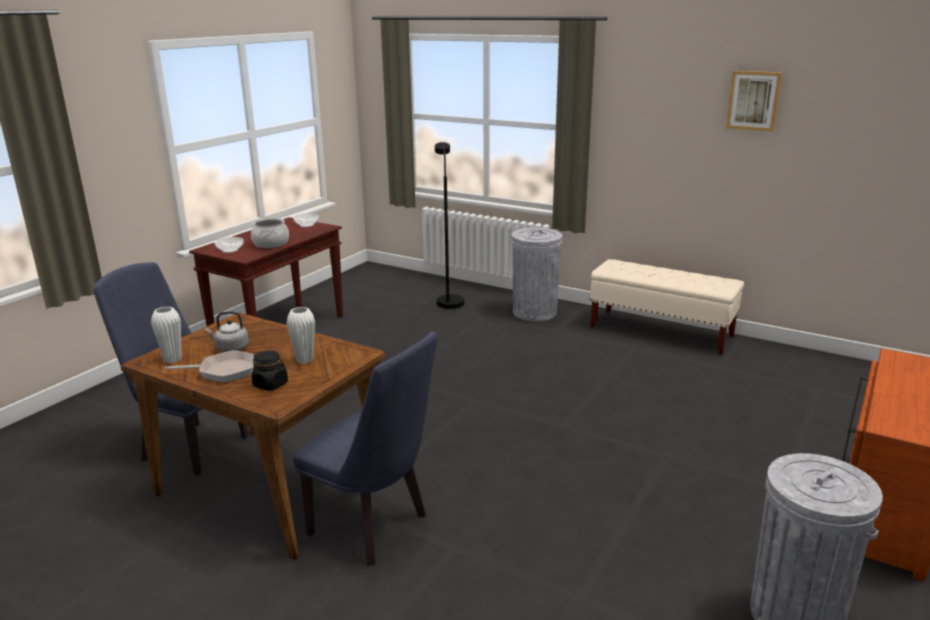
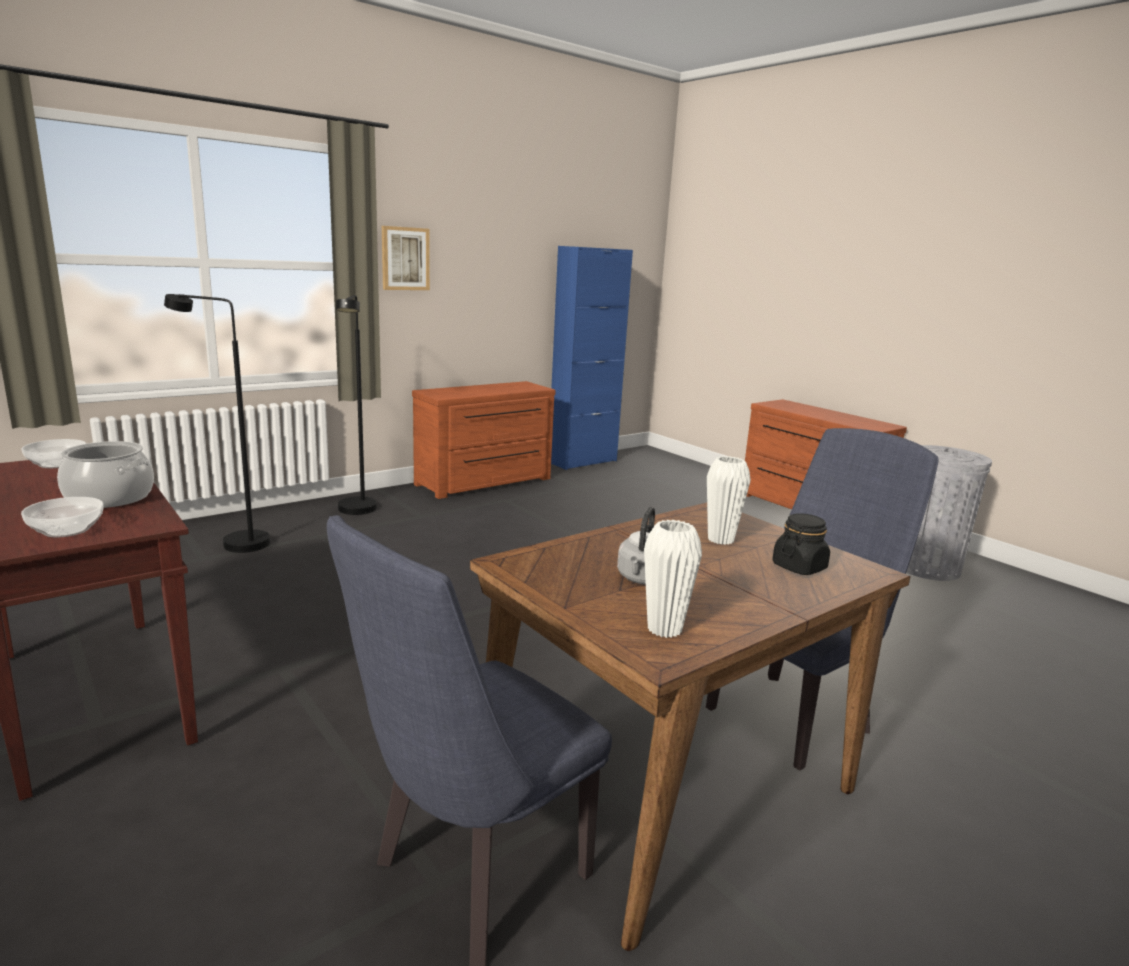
camera: 70 degrees left, 5 degrees down
(224, 371) = (738, 592): frying pan -> none
(534, 312) = (357, 512): grey trash can -> black floor lamp
(661, 332) = (486, 482): beige bench -> brown dresser
(753, 100) = (521, 230): picture -> picture (405, 258)
(798, 354) = (582, 461): none -> blue cabinet

